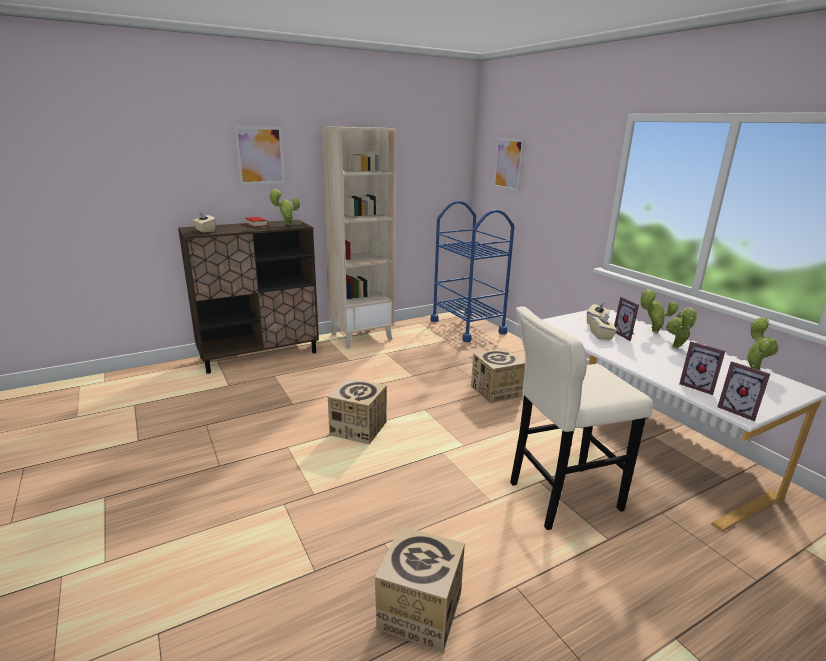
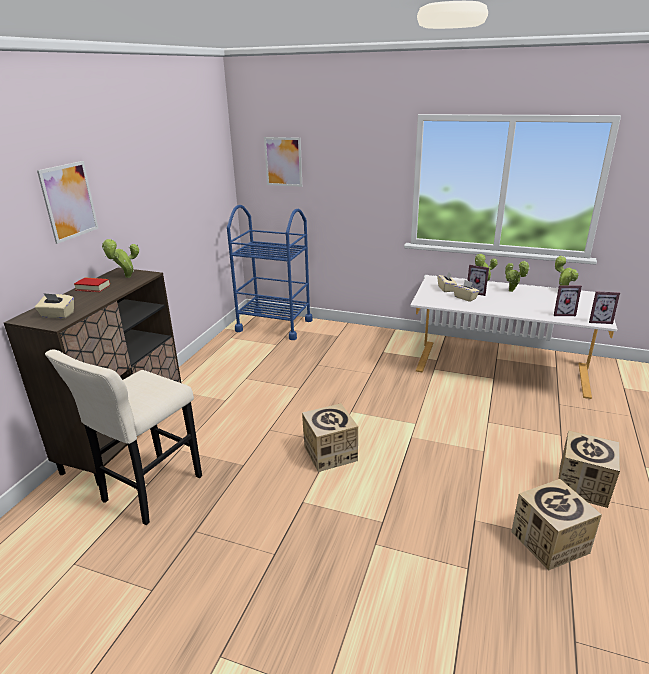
camera: 40 degrees left, 5 degrees up
(361, 336) = (199, 372): beige bookcase -> none
(496, 391) = (375, 372): cardboard box -> cardboard box (583, 486)
(559, 497) = (510, 425): beige stool -> beige stool (149, 491)

